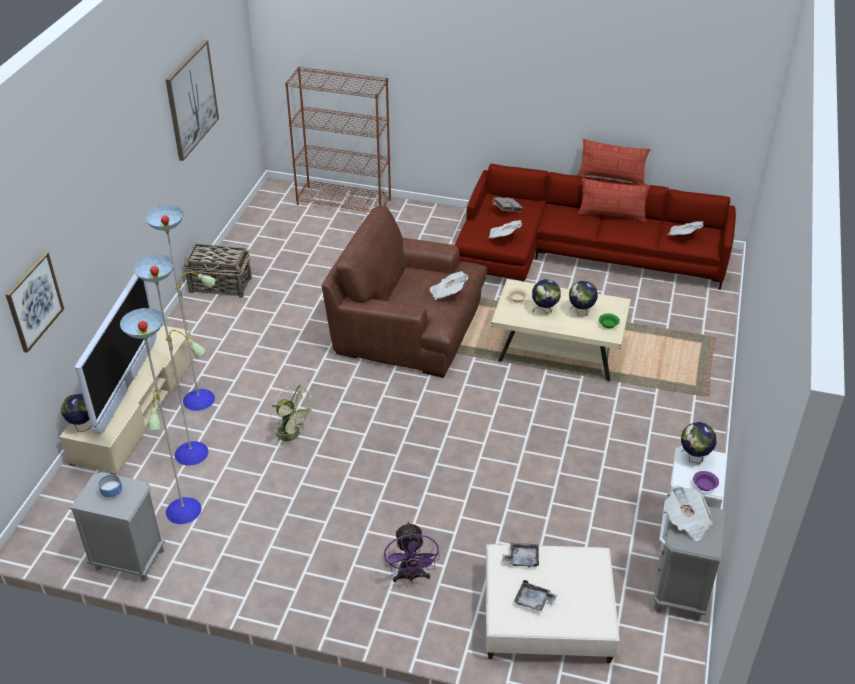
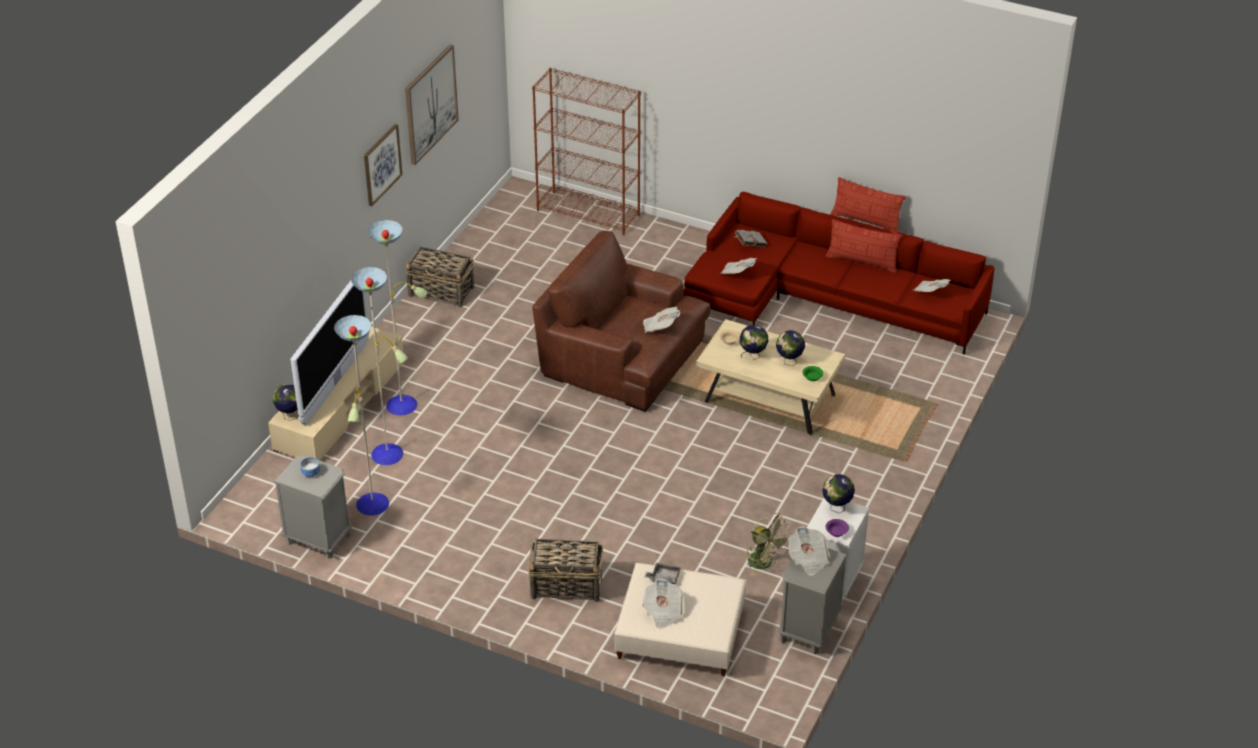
camera: 10 degrees right, 0 degrees up
(34, 301) = (262, 296): picture -> picture (381, 164)
(293, 435) = (485, 449): green fan -> green fan (765, 563)
(411, 576) = (567, 585): purple fan -> basket
(533, 601) = (663, 612): grey tray -> newspaper

